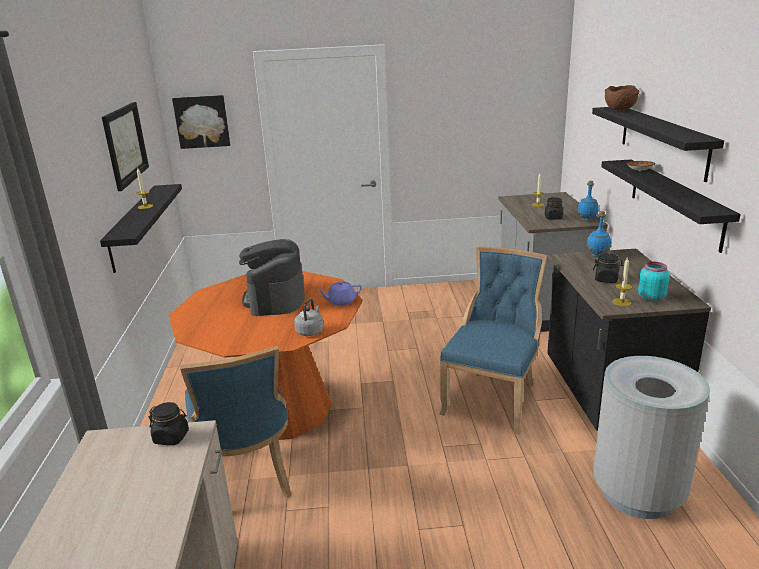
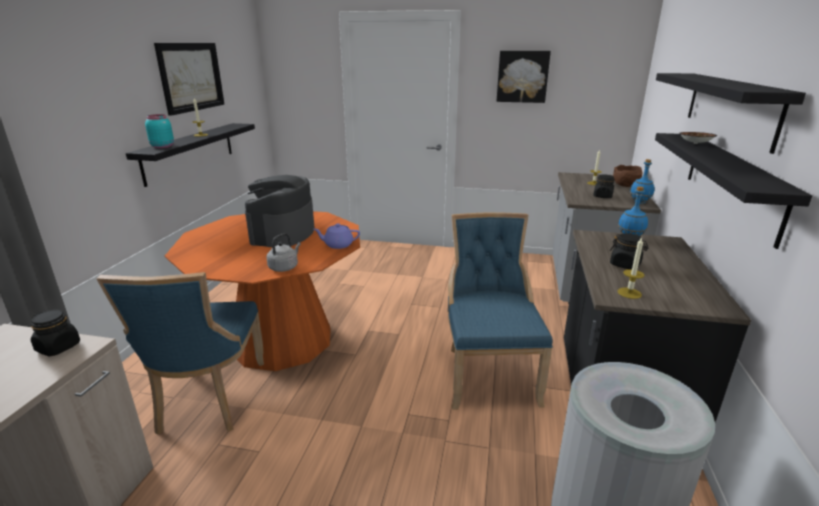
camera: 15 degrees right, 0 degrees up
(202, 121) = (293, 75): picture -> picture (522, 76)
(493, 398) = (488, 373): blue chair -> blue chair turned 45 degrees counterclockwise
(620, 110) = (688, 74): brown bowl -> brown bowl (626, 186)
(650, 298) = (670, 294): turquoise jar -> turquoise jar (162, 146)

